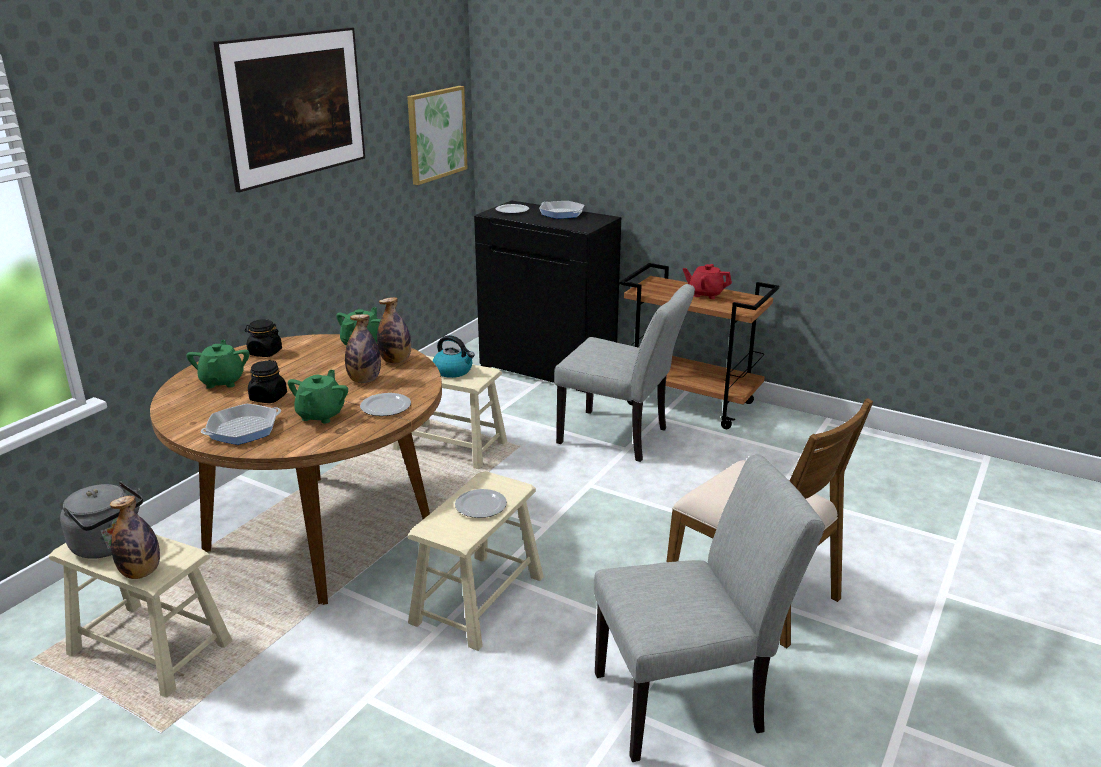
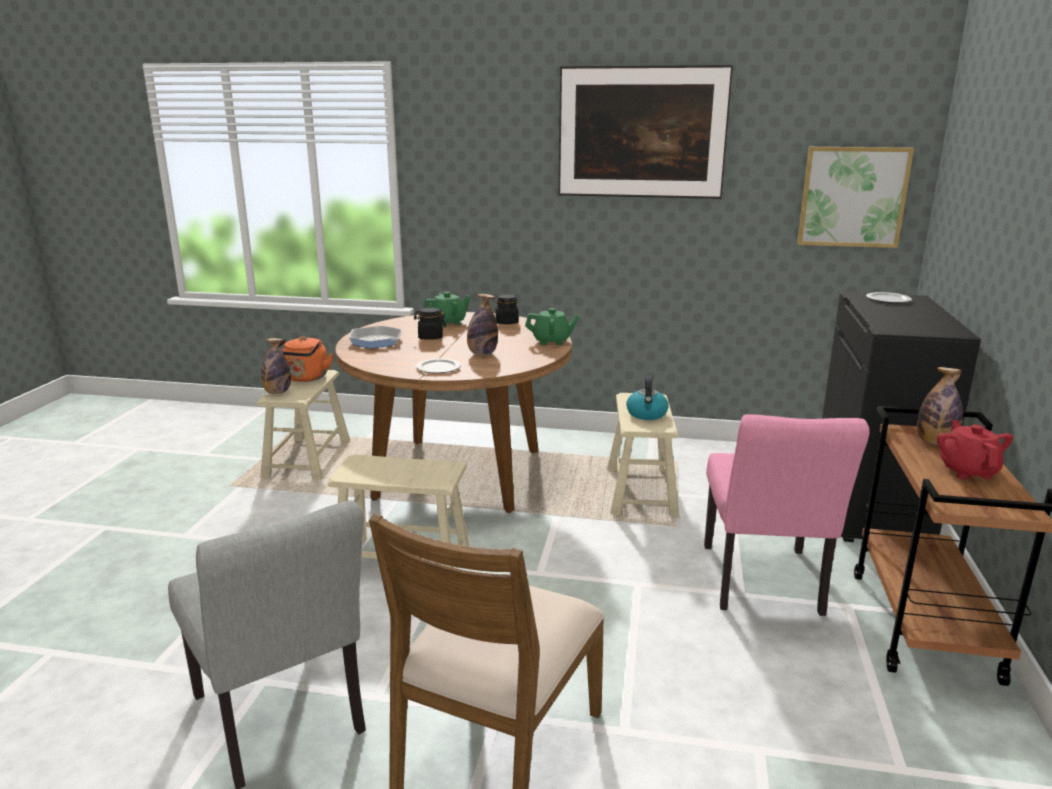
camera: 70 degrees right, 5 degrees down
(109, 545) = (305, 378): grey kettle -> orange kettle
(321, 415) = (411, 354): green teapot -> none
(396, 361) = (529, 356): bottle -> bottle (935, 442)
(481, 506) = (402, 473): plate -> none
(561, 213) = (926, 316): frying pan -> none
(621, 438) = (763, 585): grey chair -> pink chair

